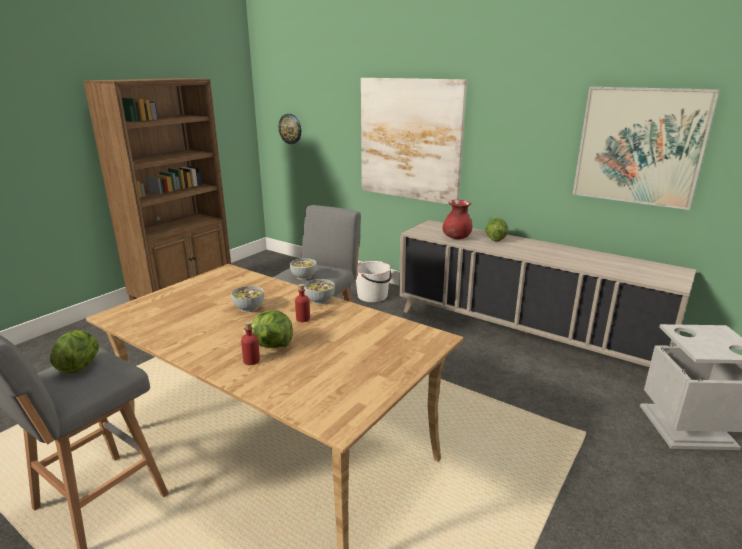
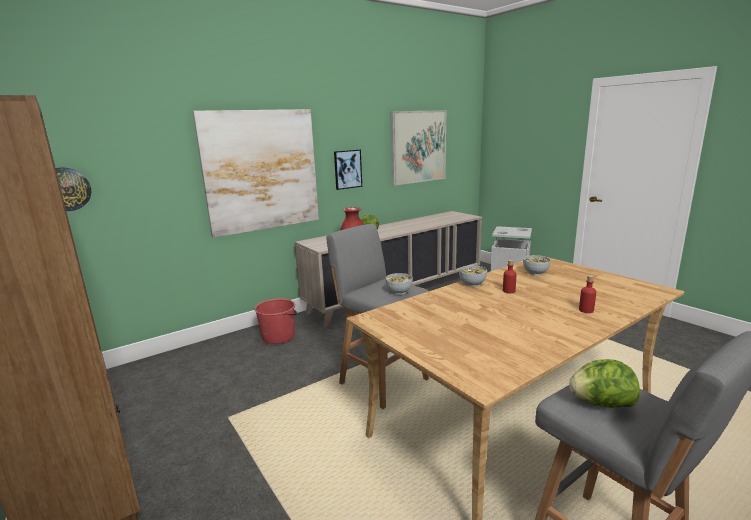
camera: 70 degrees left, 5 degrees down
(249, 308) = (481, 309): bowl -> bowl (535, 272)
(270, 345) = (559, 303): lettuce -> none
(373, 296) = (279, 336): white bucket -> red bucket
(506, 157) = (347, 169): none -> picture

